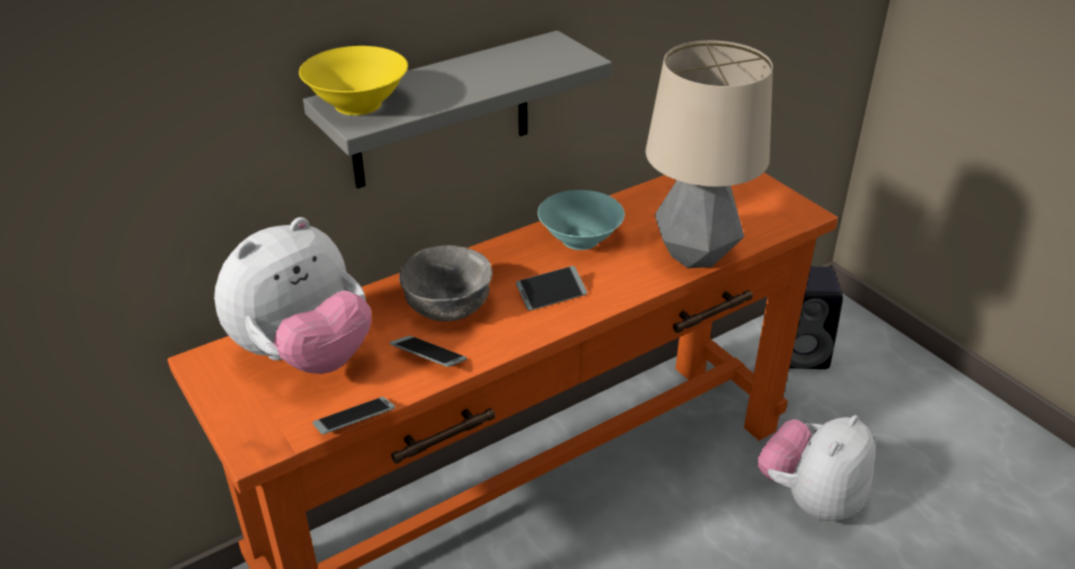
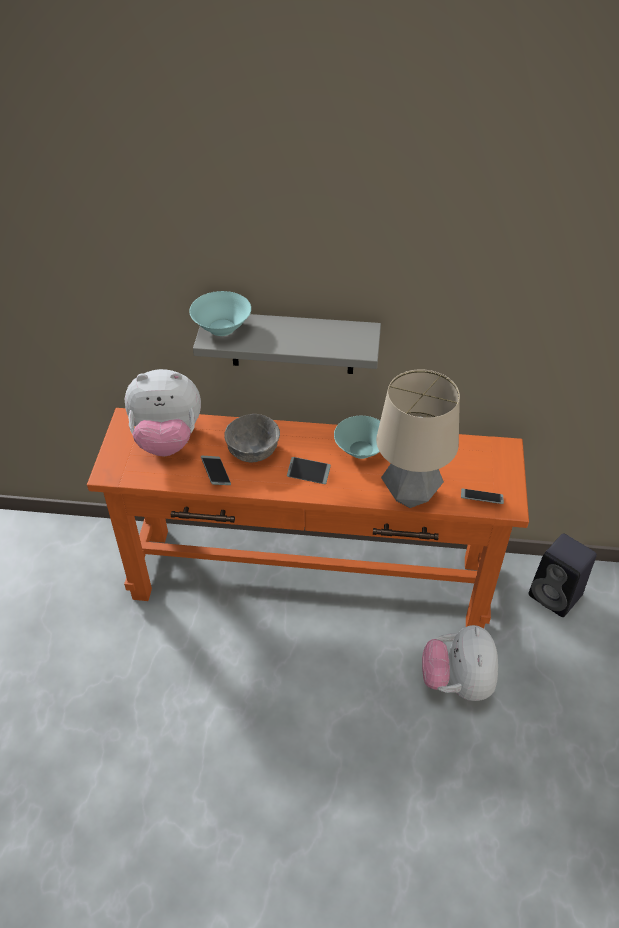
camera: 40 degrees right, 10 degrees up
(354, 421) = (154, 486): phone -> phone (481, 499)
(359, 104) = (222, 328): yellow bowl -> turquoise bowl
(810, 498) = (457, 682): plush toy -> plush toy turned 75 degrees counterclockwise

